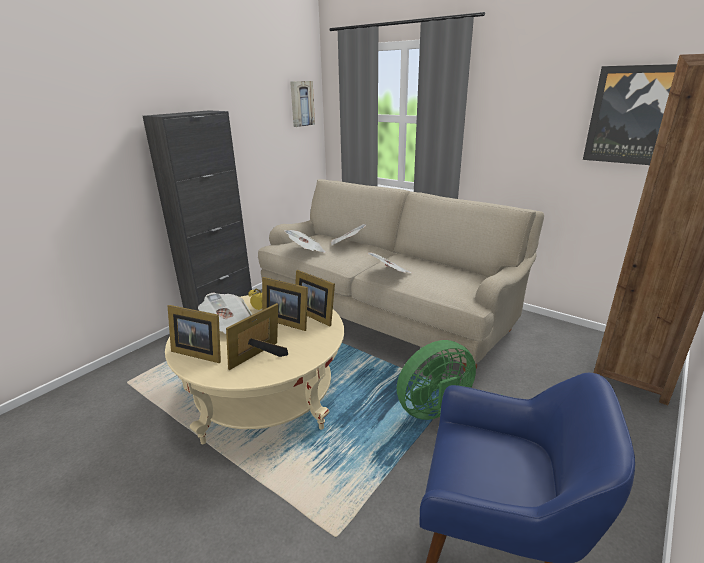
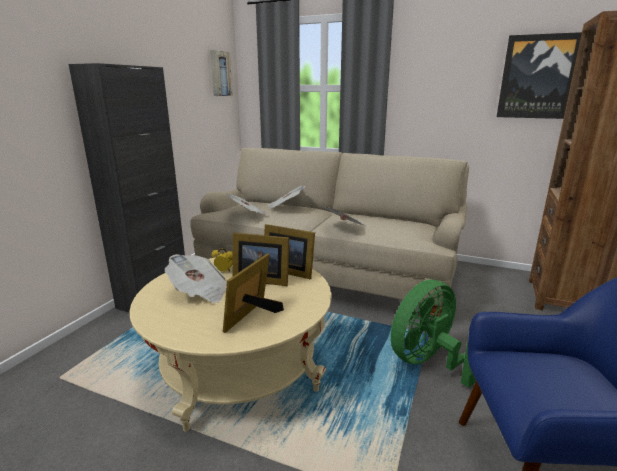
camera: 15 degrees left, 5 degrees down
(199, 352) = (177, 320): picture frame -> none

